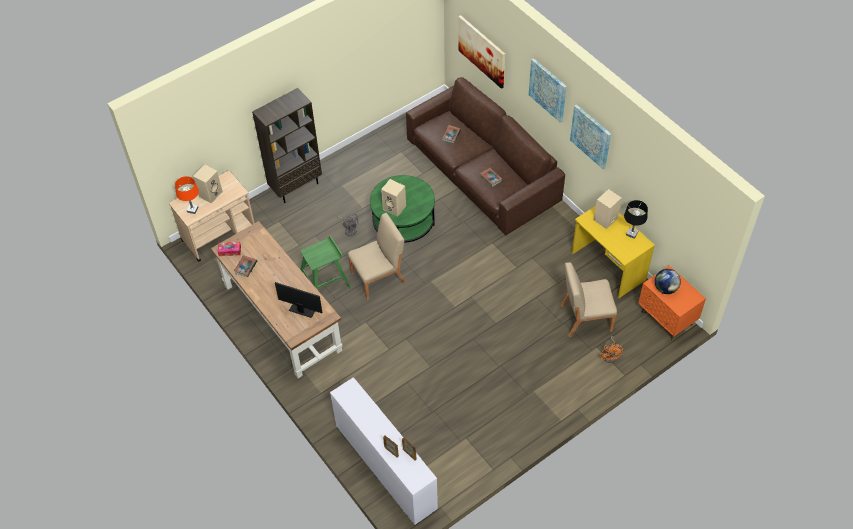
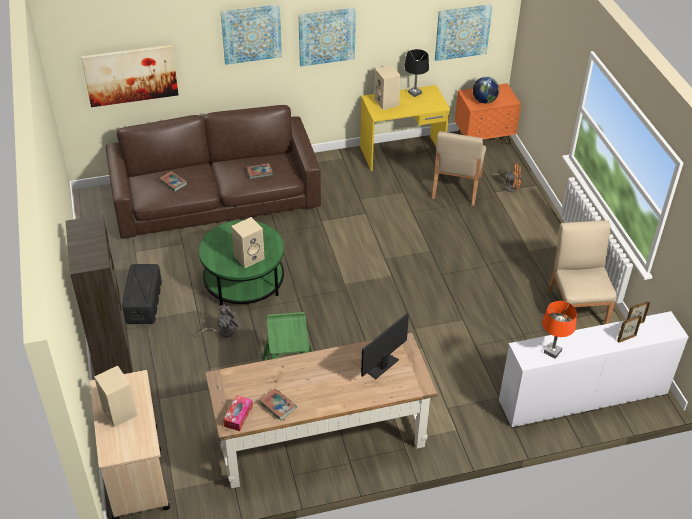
camera: 70 degrees left, 10 degrees down
(192, 210) = (134, 440): orange table lamp -> orange table lamp (552, 351)
(356, 177) = (144, 302): none -> black storage box
(379, 277) = (313, 326): beige chair -> beige chair (576, 307)
(680, 224) = (462, 32): none -> picture

